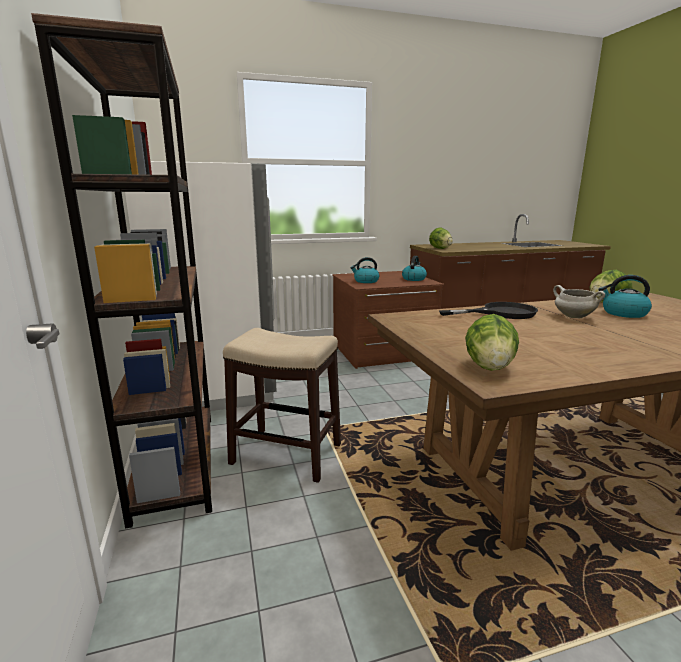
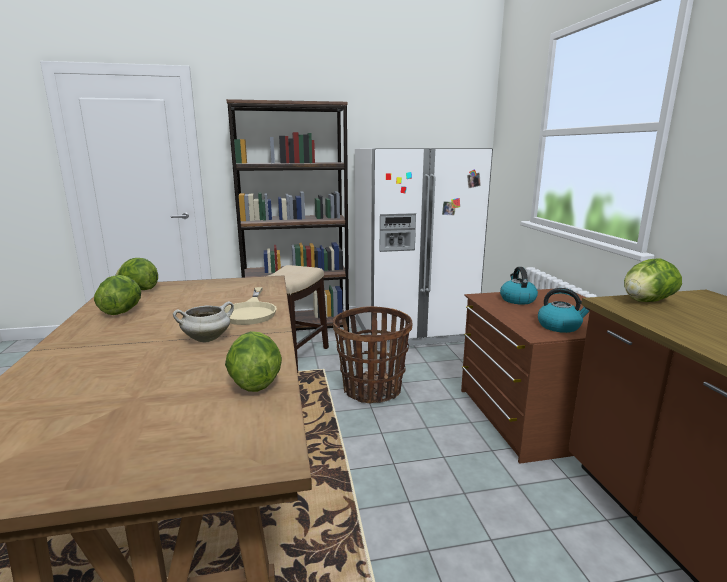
camera: 95 degrees right, 0 degrees up
(363, 401) = (372, 390): none -> basket
(500, 313) = (251, 312): black frying pan -> beige frying pan
(571, 355) = (122, 311): none -> lettuce
(623, 313) = (191, 372): kettle -> none

